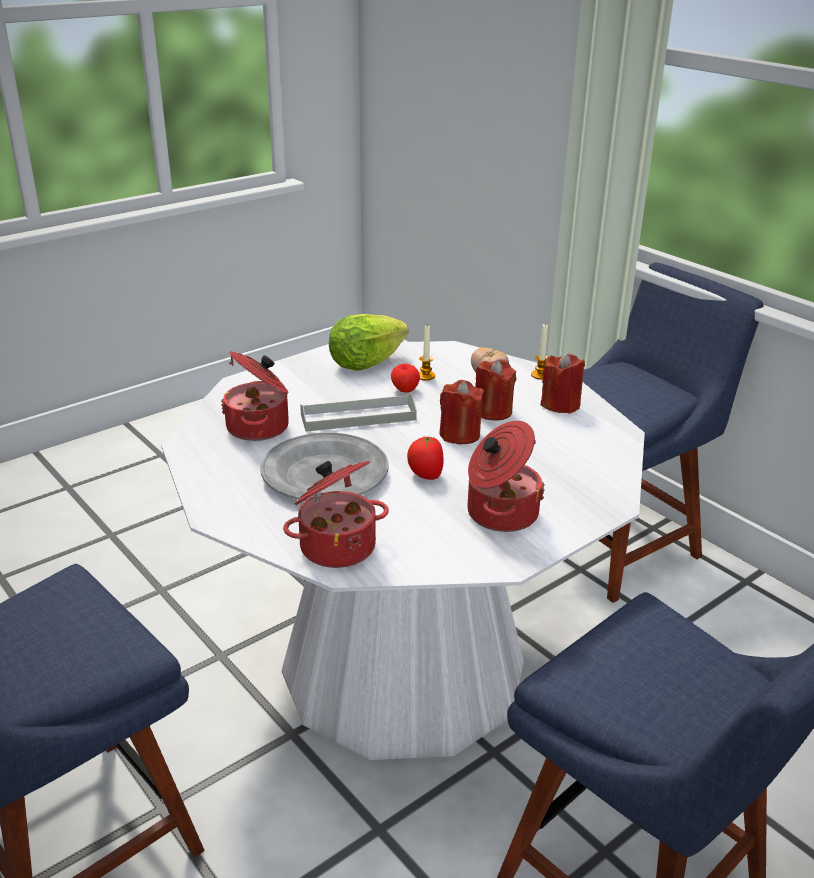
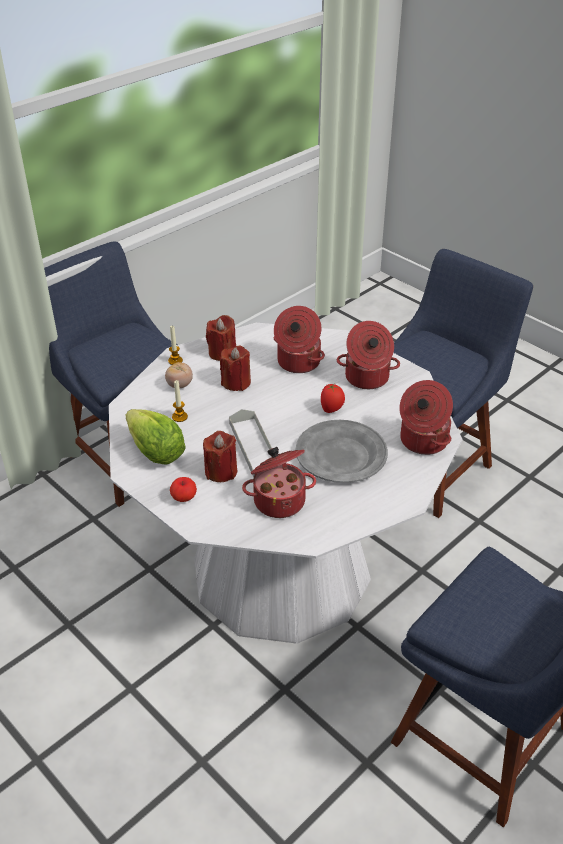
camera: 95 degrees left, 10 degrees up
(405, 390) = (205, 426): apple -> apple (183, 498)
(459, 434) = (273, 396): red candle -> red candle (221, 471)
(540, 458) = (297, 362): none -> cooking pot

